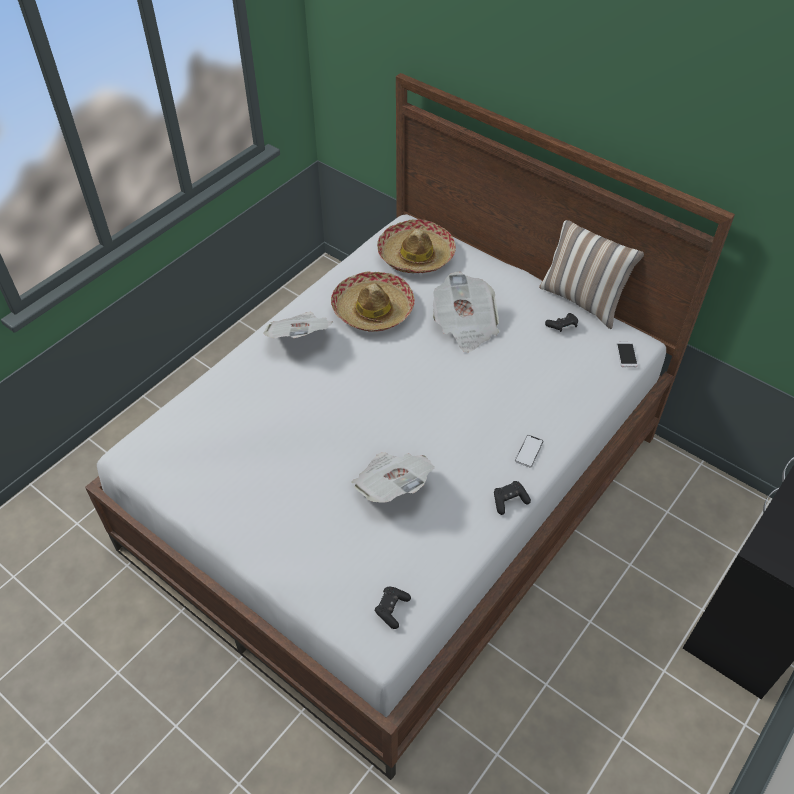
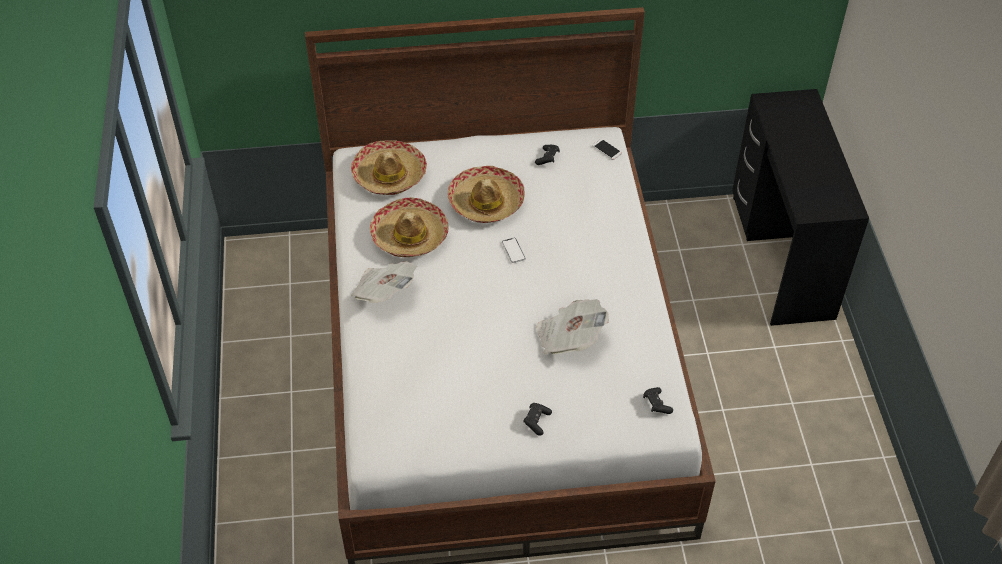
camera: 45 degrees left, 0 degrees up
(465, 326) = (485, 202): newspaper -> hat
(509, 501) = (645, 292): black game controller -> black game controller (536, 421)
(529, 451) = (621, 254): phone -> phone (513, 251)
(583, 299) = (538, 130): pillow -> none

